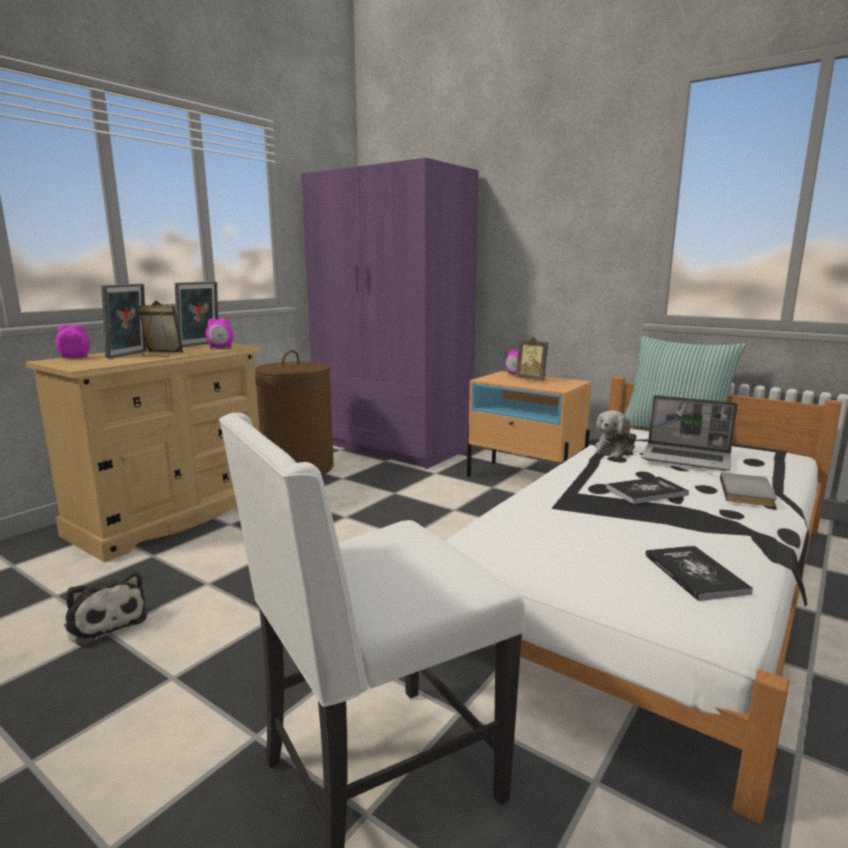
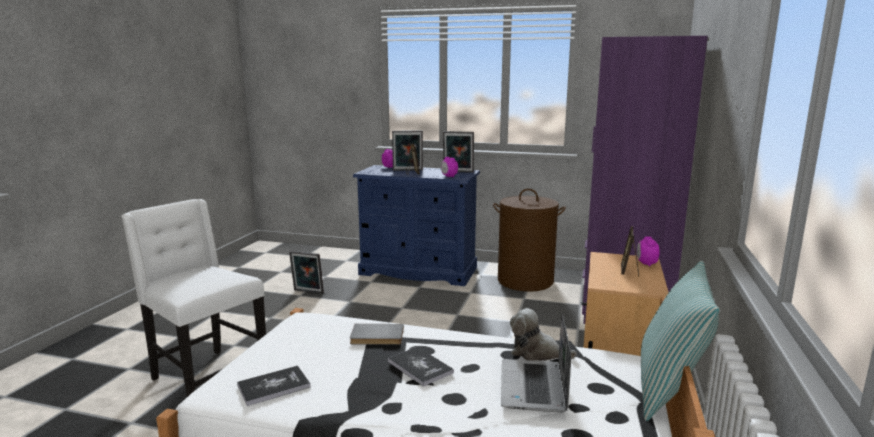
camera: 70 degrees right, 0 degrees up
(105, 621) = (307, 292): plush toy -> picture frame
(172, 515) = (418, 271): beige dresser -> blue dresser
(749, 492) = (447, 417): grey book -> grey book (377, 337)

